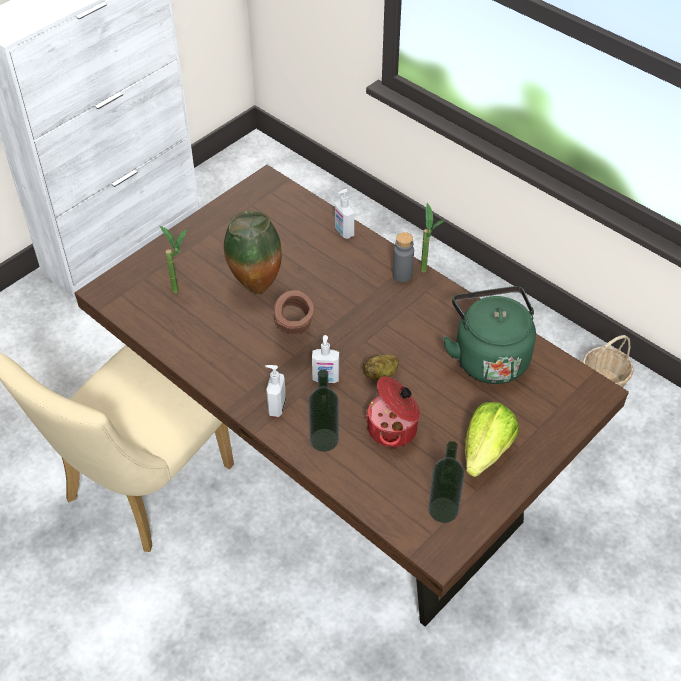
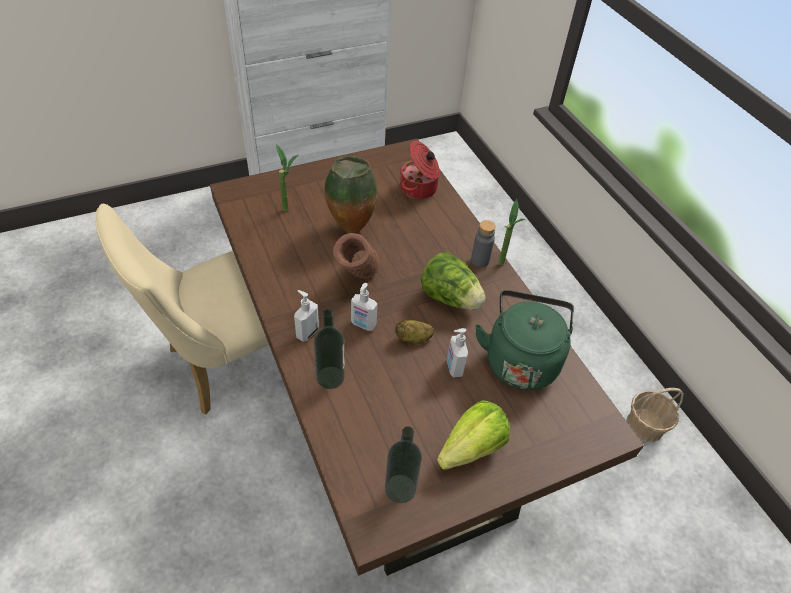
camera: 20 degrees right, 0 degrees up
(343, 232) = (449, 209): soap dispenser -> soap dispenser (453, 367)
(394, 322) = (450, 298): none -> lettuce
(394, 429) = (397, 392): cooking pot -> cooking pot (419, 188)

